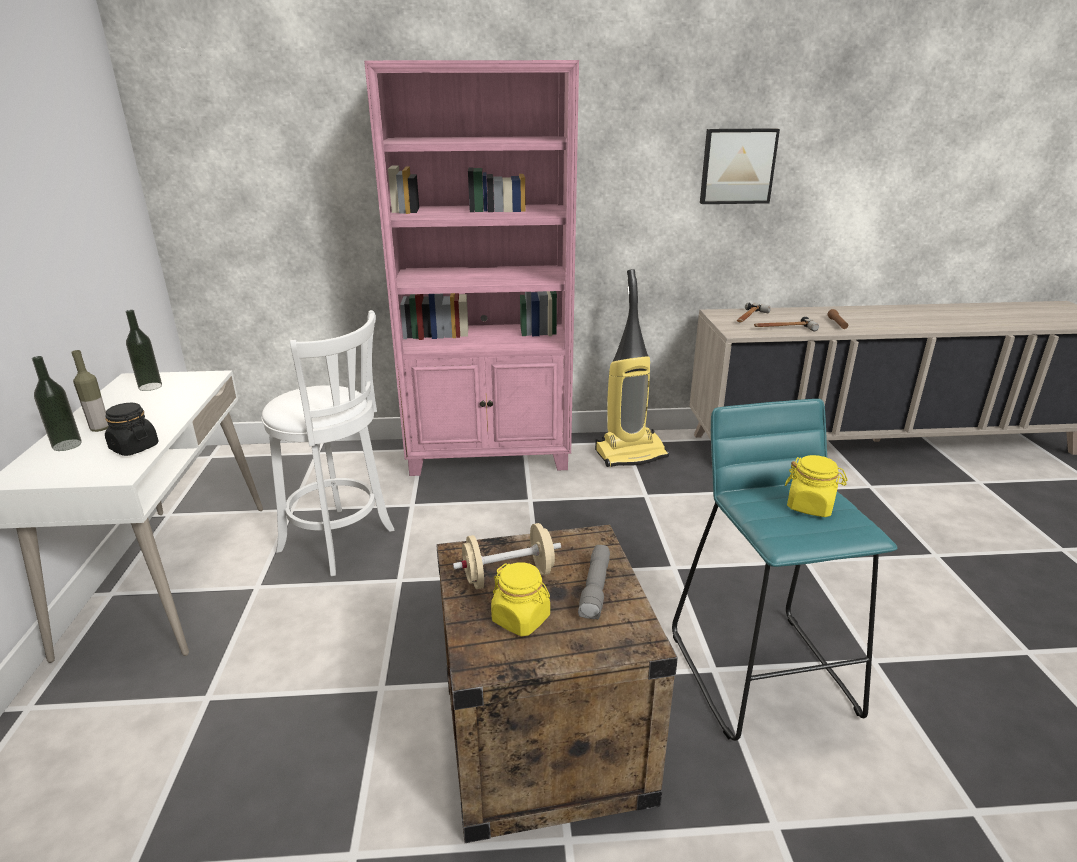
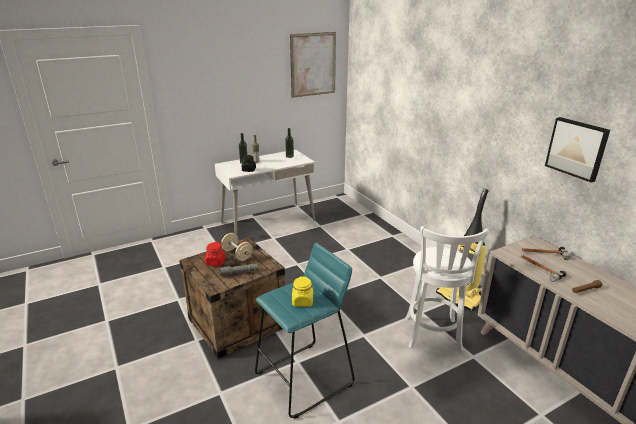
camera: 65 degrees right, 0 degrees up
(81, 137) = (313, 64): none -> picture
(341, 542) = (309, 243): white stool -> white stool (433, 336)
(490, 455) = (407, 254): pink bookcase -> none
(521, 619) = (215, 262): yellow jar -> red jar

